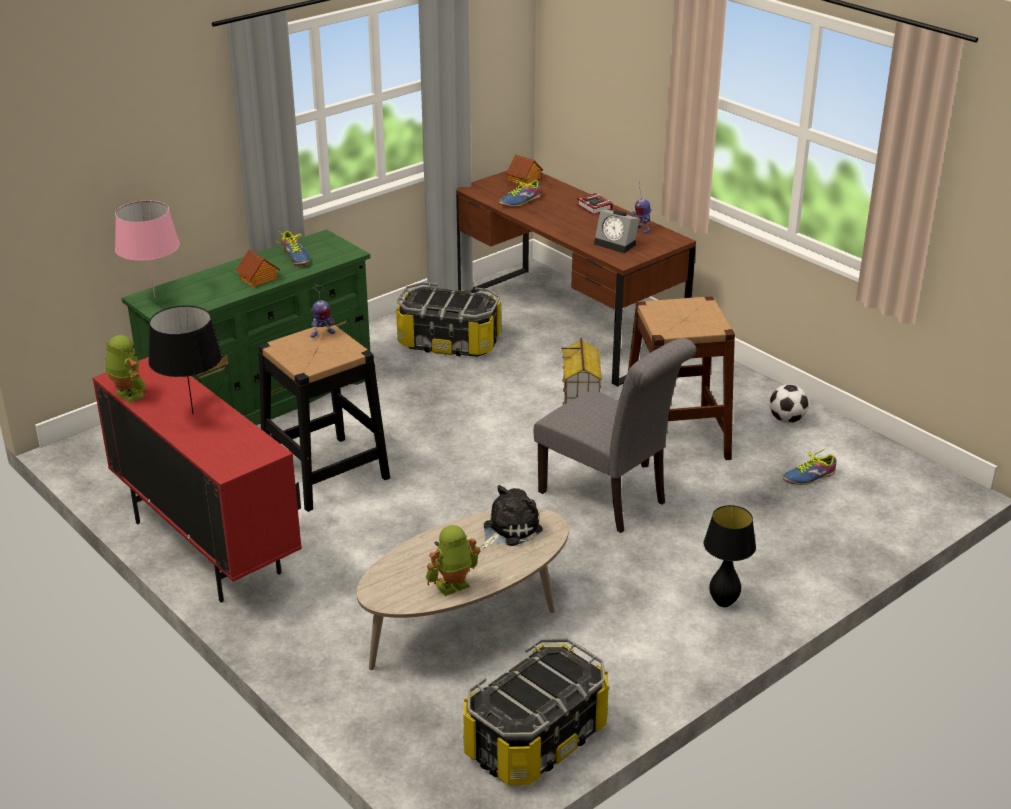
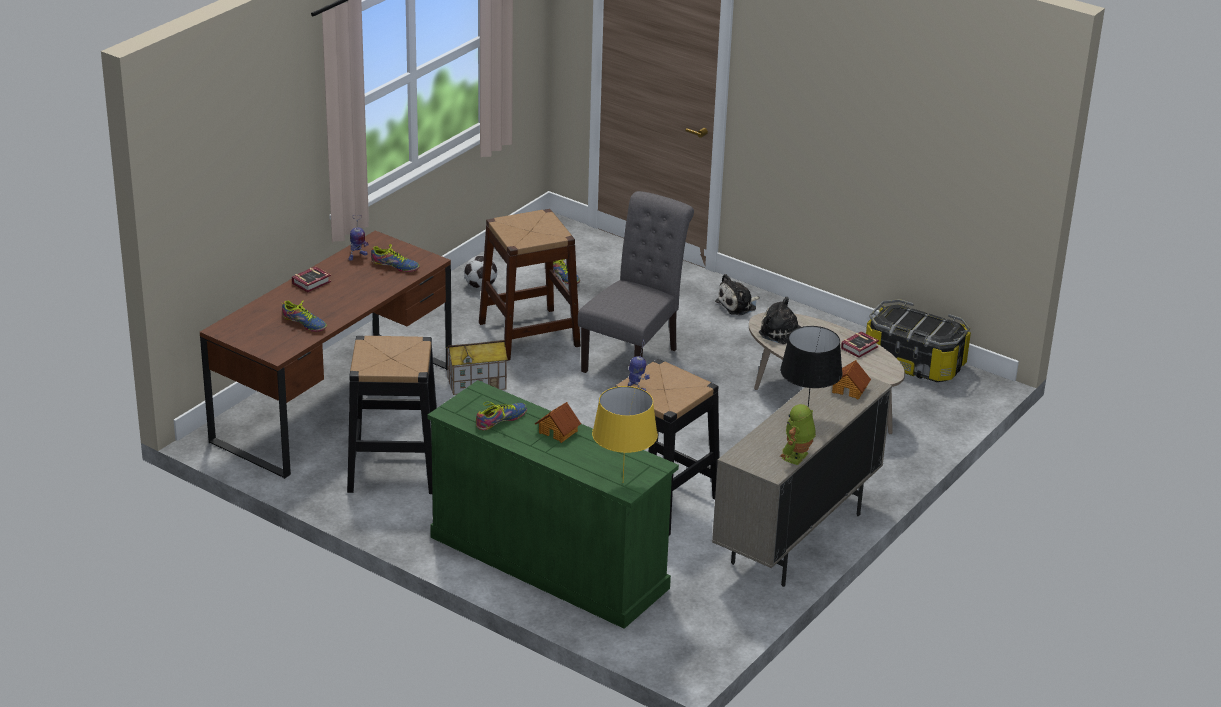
camera: 105 degrees left, 0 degrees up
(154, 297) = (623, 482): pink table lamp -> yellow table lamp
(206, 547) = (796, 539): red cabinet -> beige cabinet
(449, 343) = (394, 467): storage box -> black stool
(453, 587) = (861, 347): toy robot -> book
(524, 179) = (243, 326): toy house -> toy house (849, 389)
(617, 244) = (395, 266): alarm clock -> shoe
(723, 602) = (738, 305): black table lamp -> plush toy

